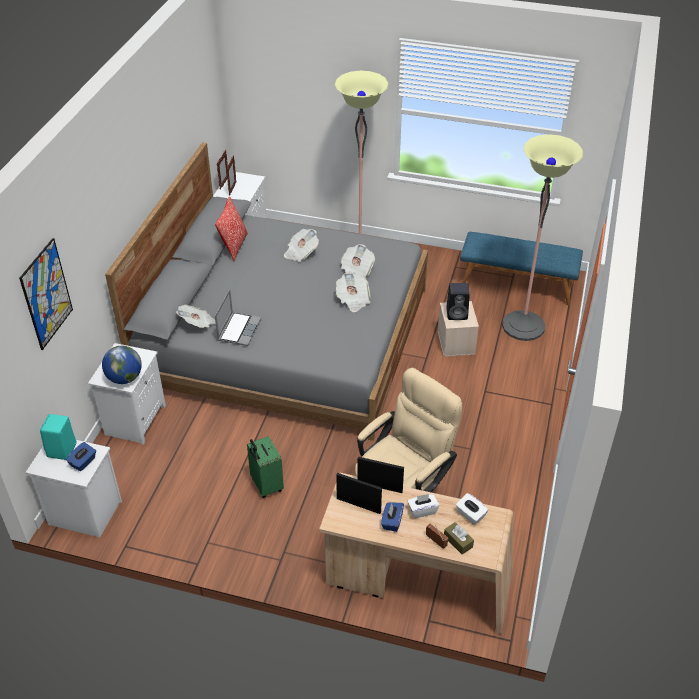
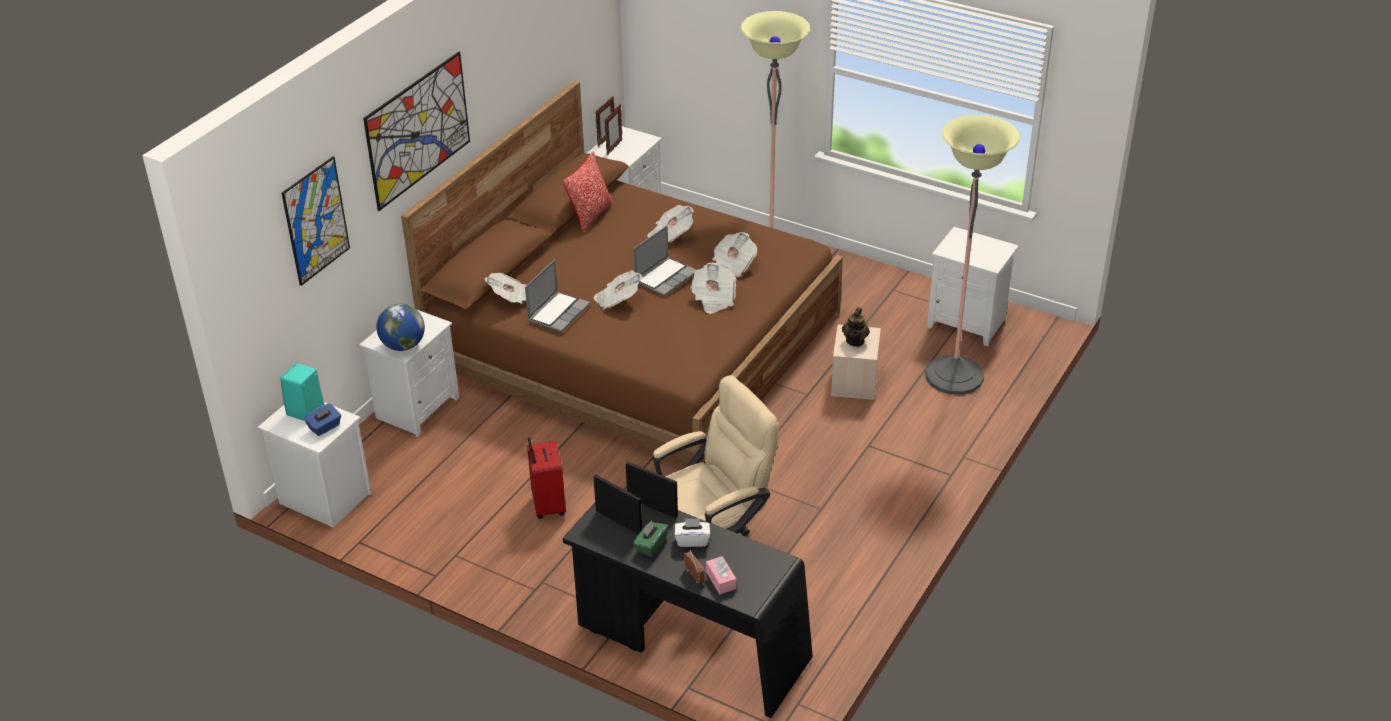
camera: 15 degrees right, 5 degrees down
(108, 202) = (418, 130): none -> picture
(266, 485) = (547, 506): green suitcase -> red suitcase
(281, 312) = (617, 300): none -> newspaper
(285, 337) = (635, 342): grey bed -> brown bed
(310, 287) = (665, 277): none -> laptop
(392, 521) = (651, 545): blue tissue box -> green tissue box
(417, 583) = (690, 645): beige desk -> black desk
(457, 314) = (855, 341): black speaker -> teapot
(458, 541) = (721, 580): brown tissue box -> pink tissue box
(470, 515) = (749, 555): white tissue box -> none
(517, 284) = (968, 323): blue bench -> white nightstand

